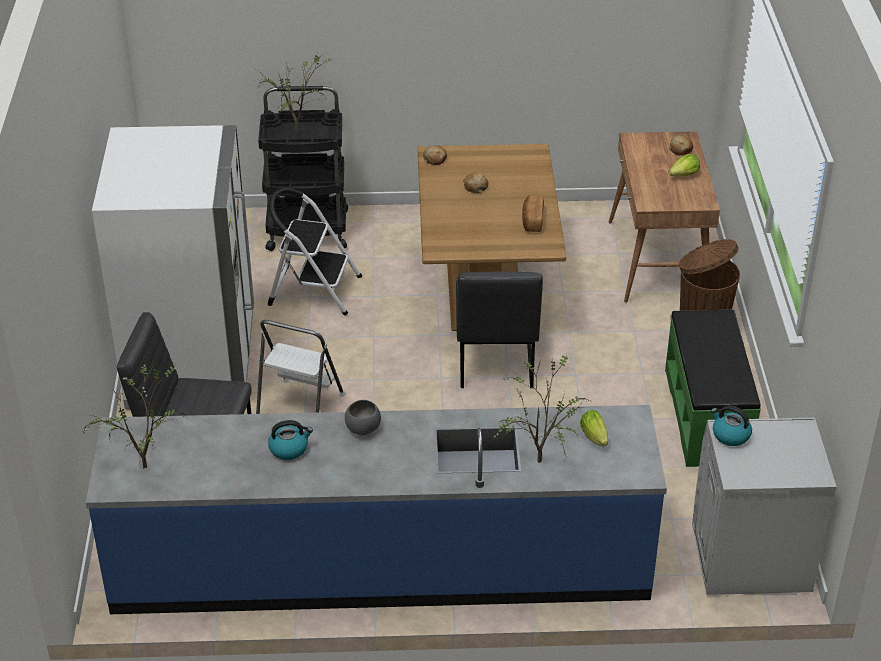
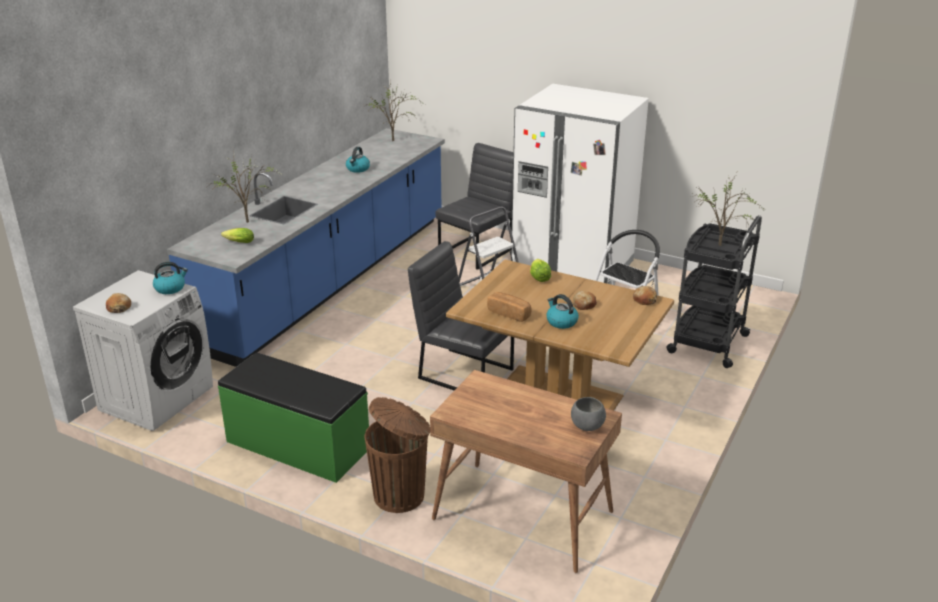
camera: 120 degrees right, 10 degrees down
(362, 429) = (346, 187): grey bowl -> grey bowl (587, 426)
(519, 190) = (561, 322): none -> kettle
(680, 149) = (557, 438): bread -> bread (119, 307)
(684, 175) = (507, 420): lettuce -> lettuce (539, 277)

